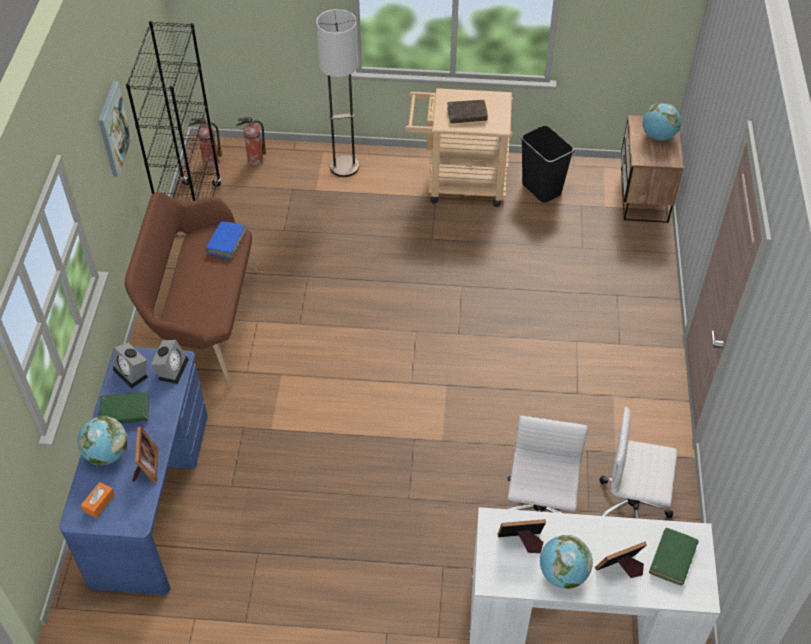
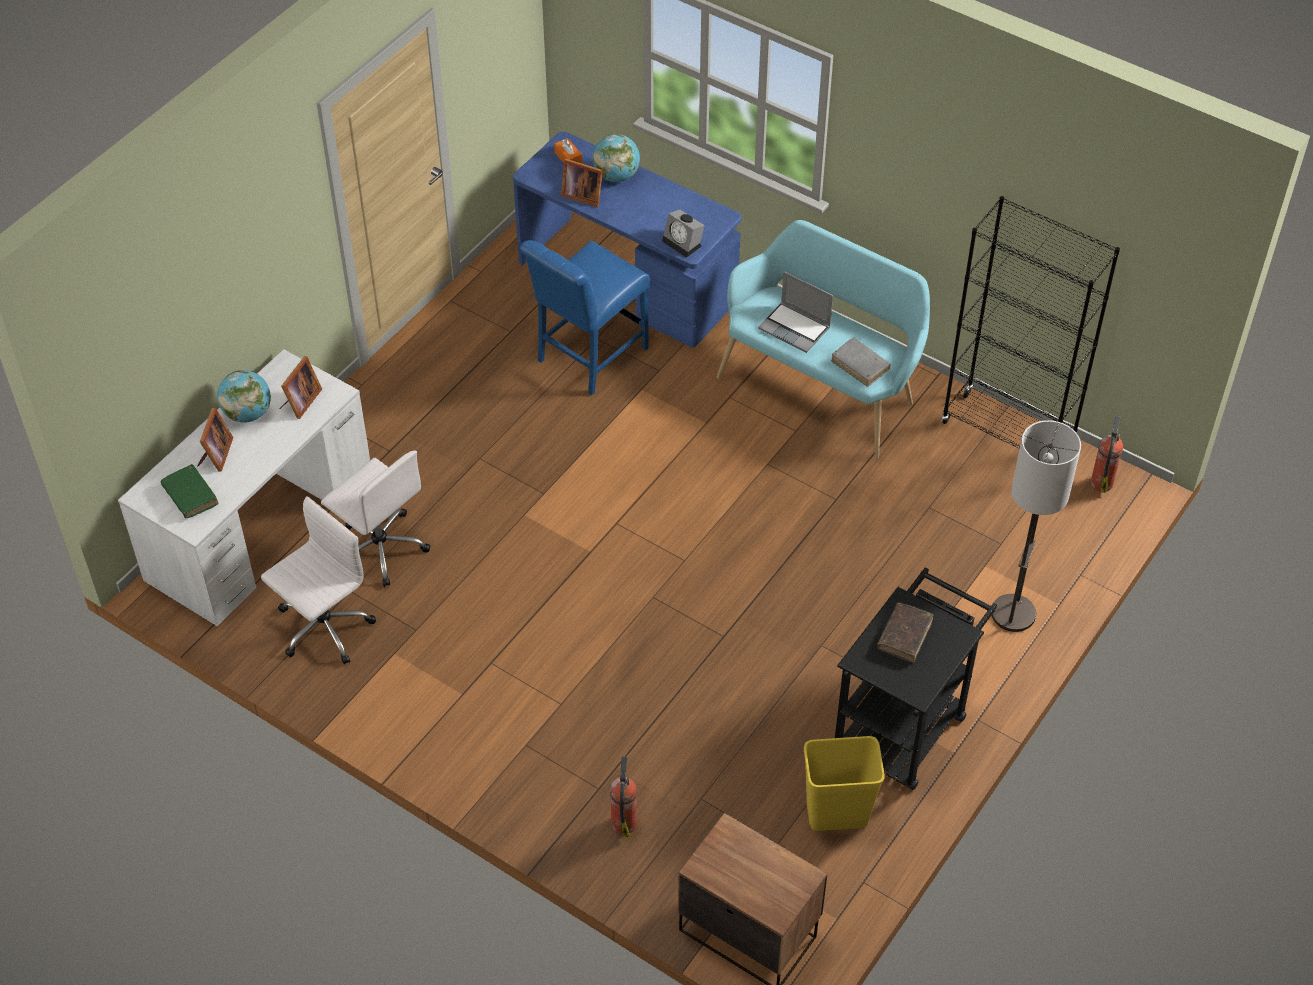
camera: 120 degrees right, 0 degrees up
(113, 129) = (956, 190): picture -> none
(125, 412) = (655, 199): green book -> none
(133, 373) = (698, 216): alarm clock -> none
(204, 323) = (822, 387): brown bench -> turquoise bench
(208, 291) = (795, 328): none -> laptop
(226, 243) = (860, 366): blue book -> grey book
(254, 161) = (1078, 526): fire extinguisher -> fire extinguisher (624, 822)
(256, 481) = (587, 357): none -> blue chair
(458, 184) = (905, 722): beige cart -> black cart
(542, 189) = (836, 814): black trash can -> yellow trash can
(658, 136) = (759, 882): globe -> none

